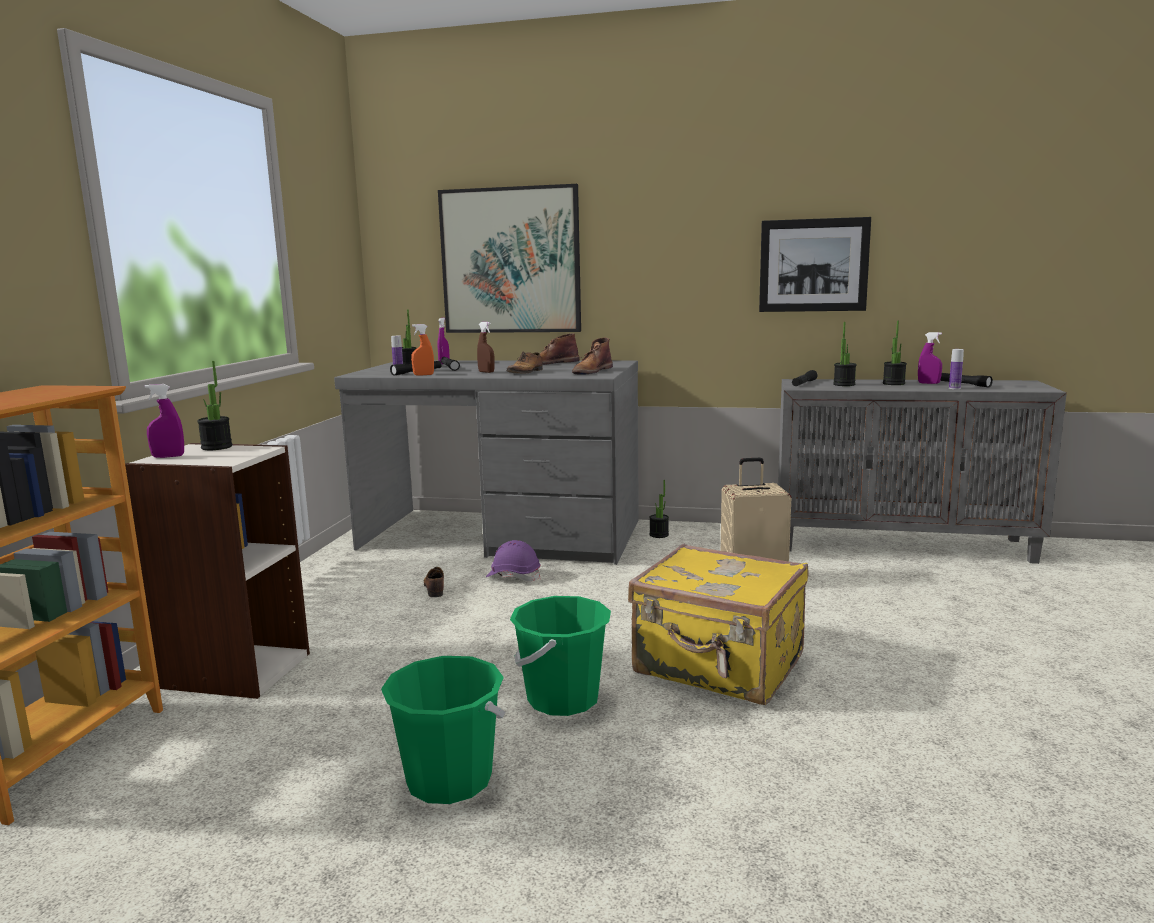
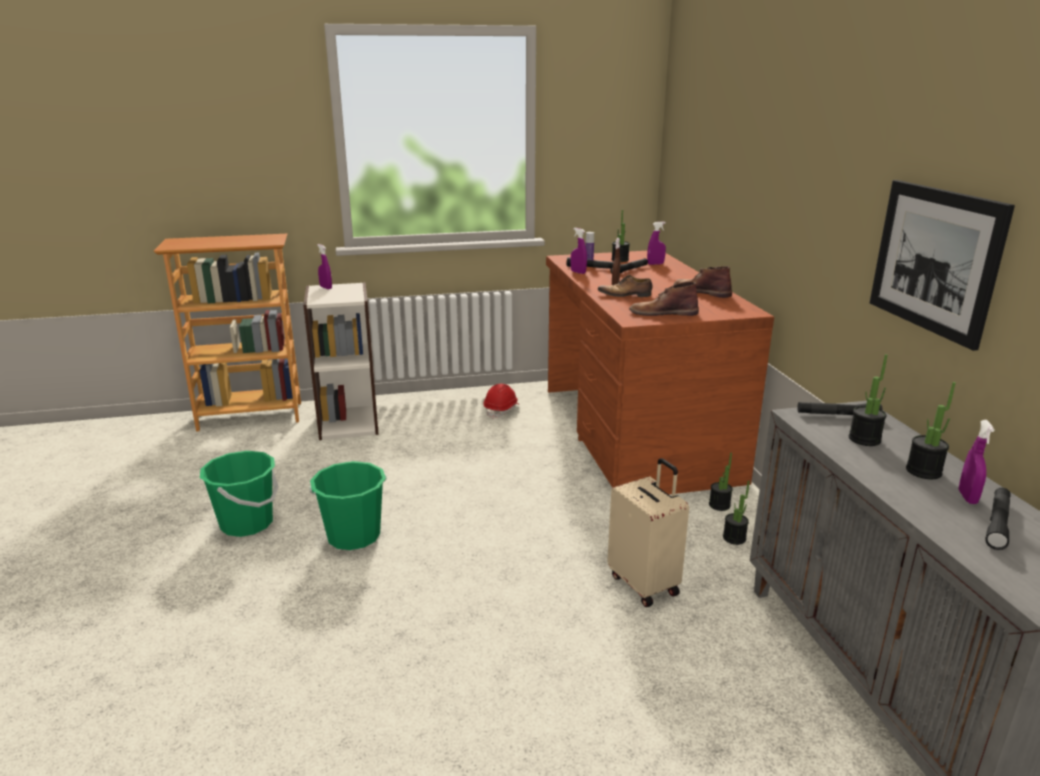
camera: 65 degrees right, 10 degrees up
(216, 447) = (353, 289): potted plant -> potted plant (734, 538)
(361, 577) = (502, 410): none -> red hard hat
(423, 375) = (578, 272): orange spray bottle -> purple spray bottle
(434, 587) = (503, 439): shoe -> none
(502, 535) = (635, 433): grey desk -> brown desk
(511, 261) = (722, 176): picture -> none
(513, 576) = (549, 462): purple hard hat -> none
(719, 666) = (435, 595): yellow suitcase -> none
(954, 388) = (937, 519): bottle -> none

